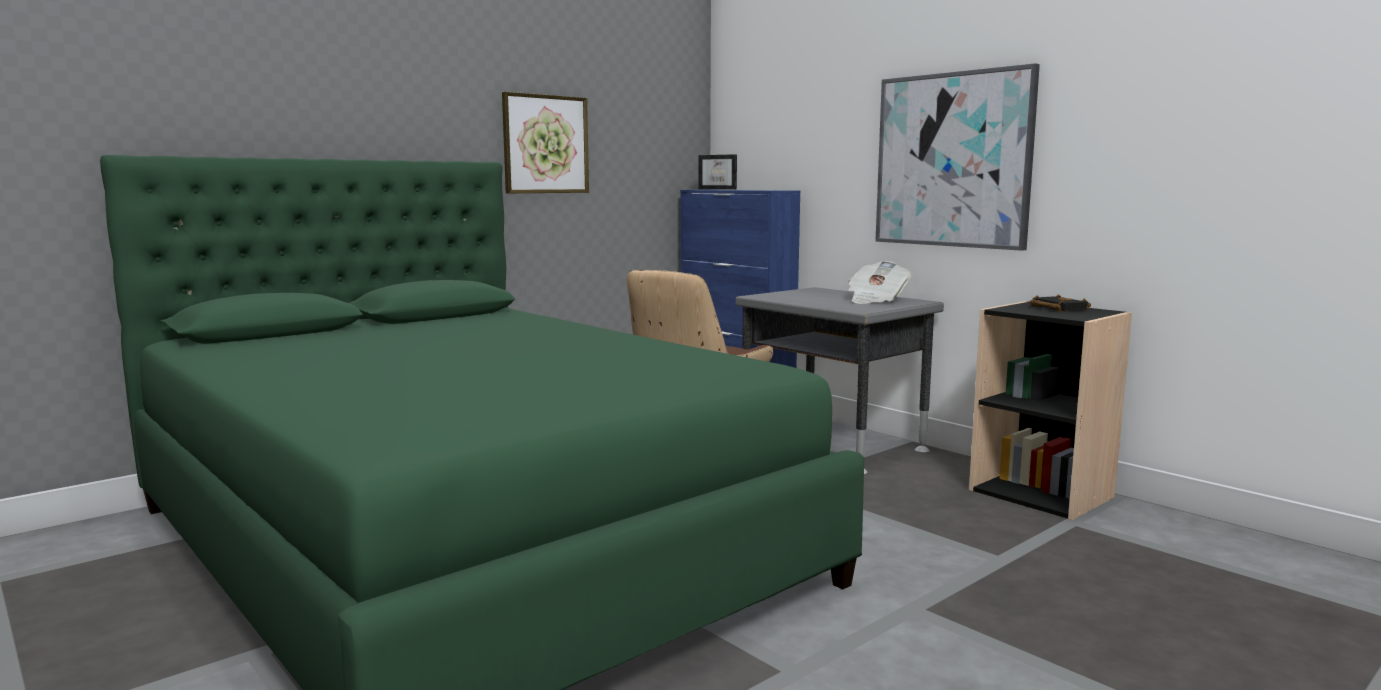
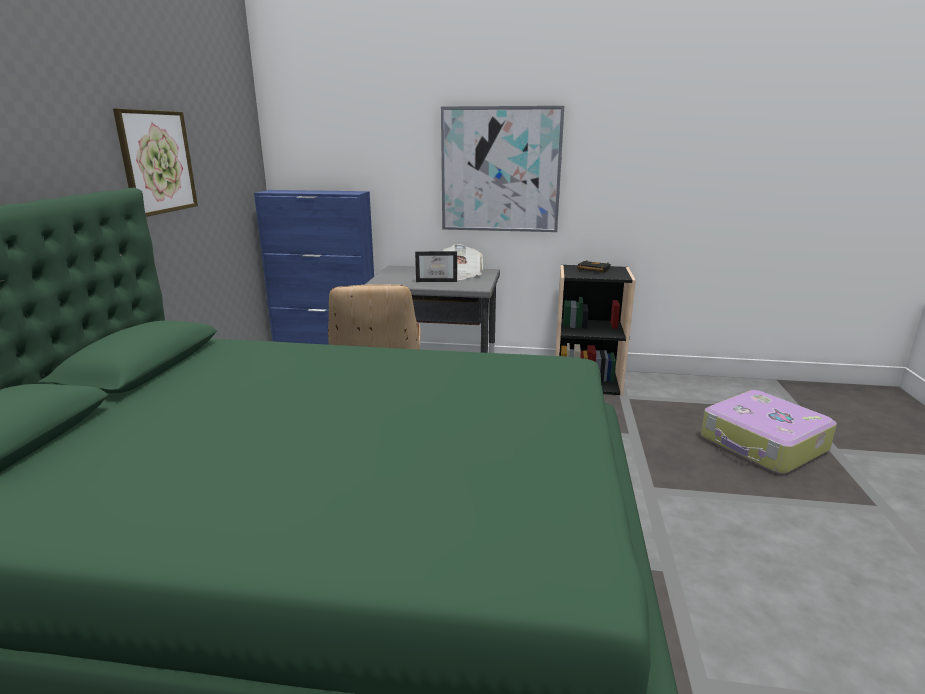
camera: 40 degrees left, 10 degrees up
(720, 189) = (293, 191): picture frame -> picture frame (437, 280)
(1223, 636) = (763, 444): none -> suitcase

